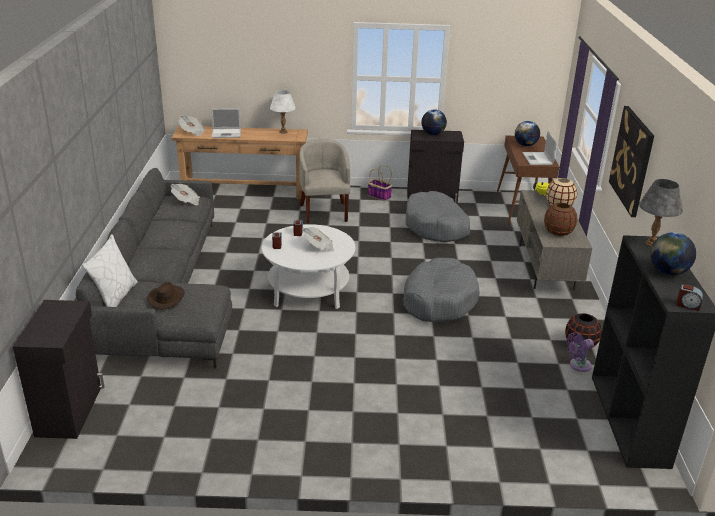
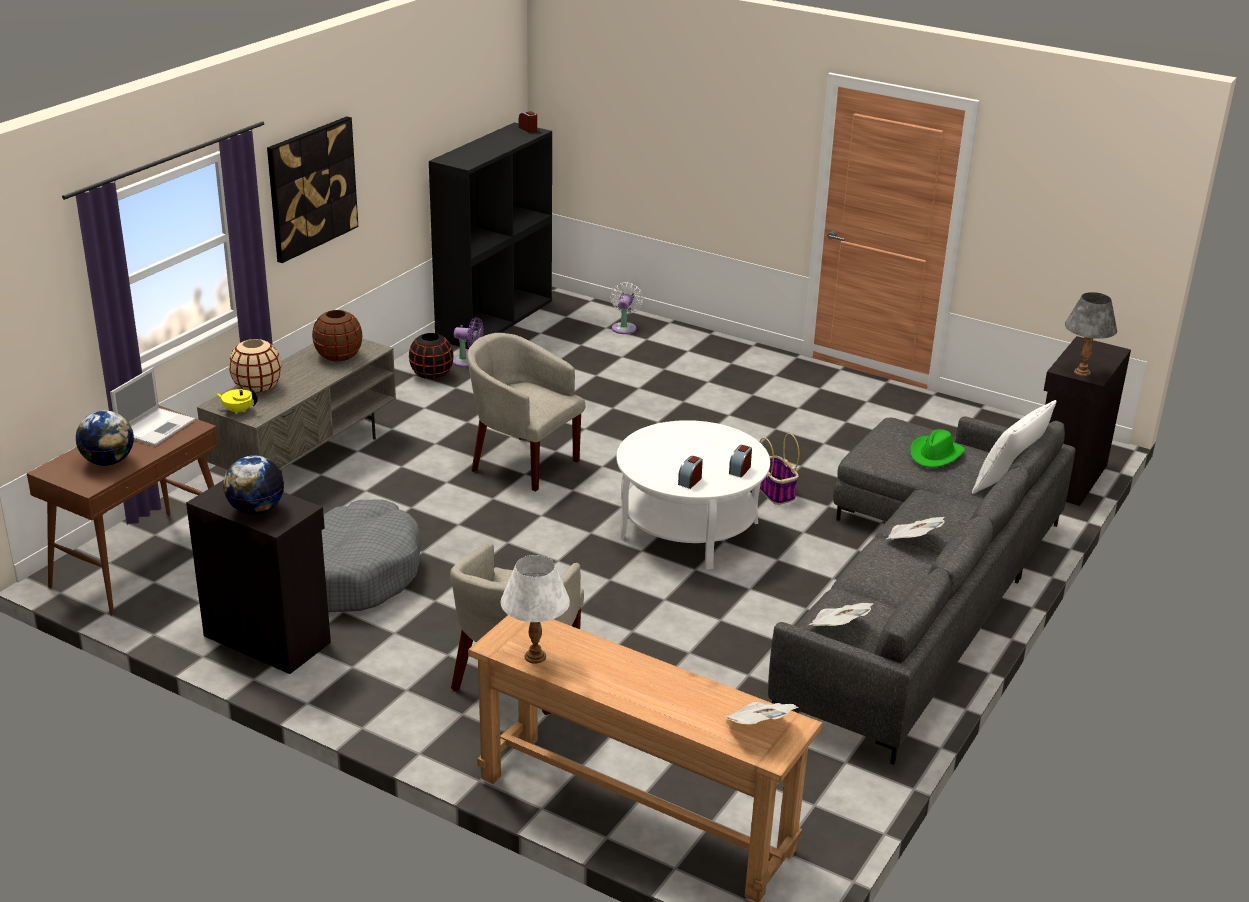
camera: 150 degrees left, 0 degrees up
(166, 298) = (936, 454): brown hat -> green hat
(227, 133) = (675, 694): laptop -> none
(319, 247) = (680, 450): newspaper -> newspaper (912, 540)
(378, 196) = (357, 685): basket -> basket (776, 492)
(439, 300) = (522, 462): grey dog bed -> beige armchair
(526, 455) = (624, 327): none -> white fan
(651, 244) = (458, 160): grey table lamp -> grey table lamp (1082, 372)
(667, 272) = (493, 144): globe -> none

